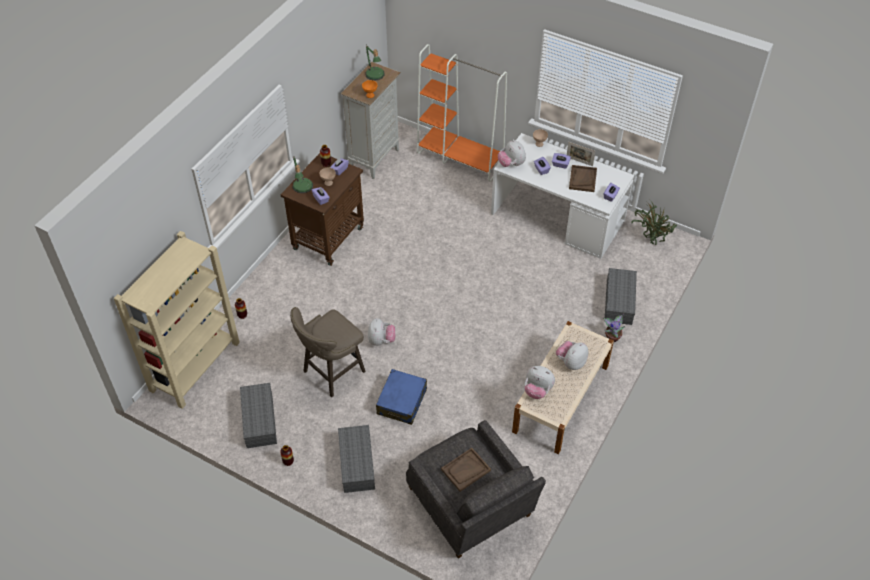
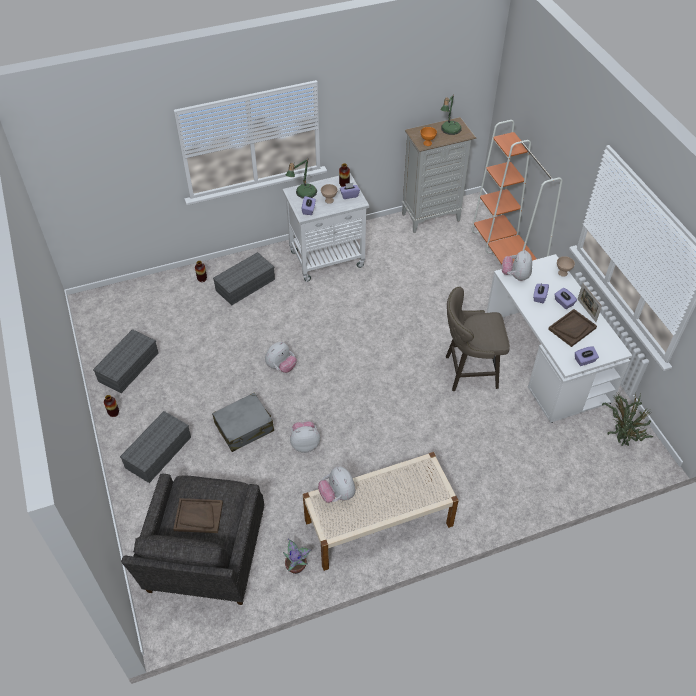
camera: 40 degrees right, 0 degrees up
(195, 366) = (131, 295): beige bookcase -> none
(329, 238) = (327, 259): brown cart -> white cart
(331, 373) = (217, 366): beige stool -> beige stool (468, 372)
(402, 401) = (244, 427): blue suitcase -> grey suitcase
(571, 362) = (395, 491): plush toy -> plush toy (305, 444)
(612, 337) = (486, 501): potted plant -> potted plant (297, 566)
(618, 301) = (527, 473): grey storage box -> grey storage box (245, 284)

